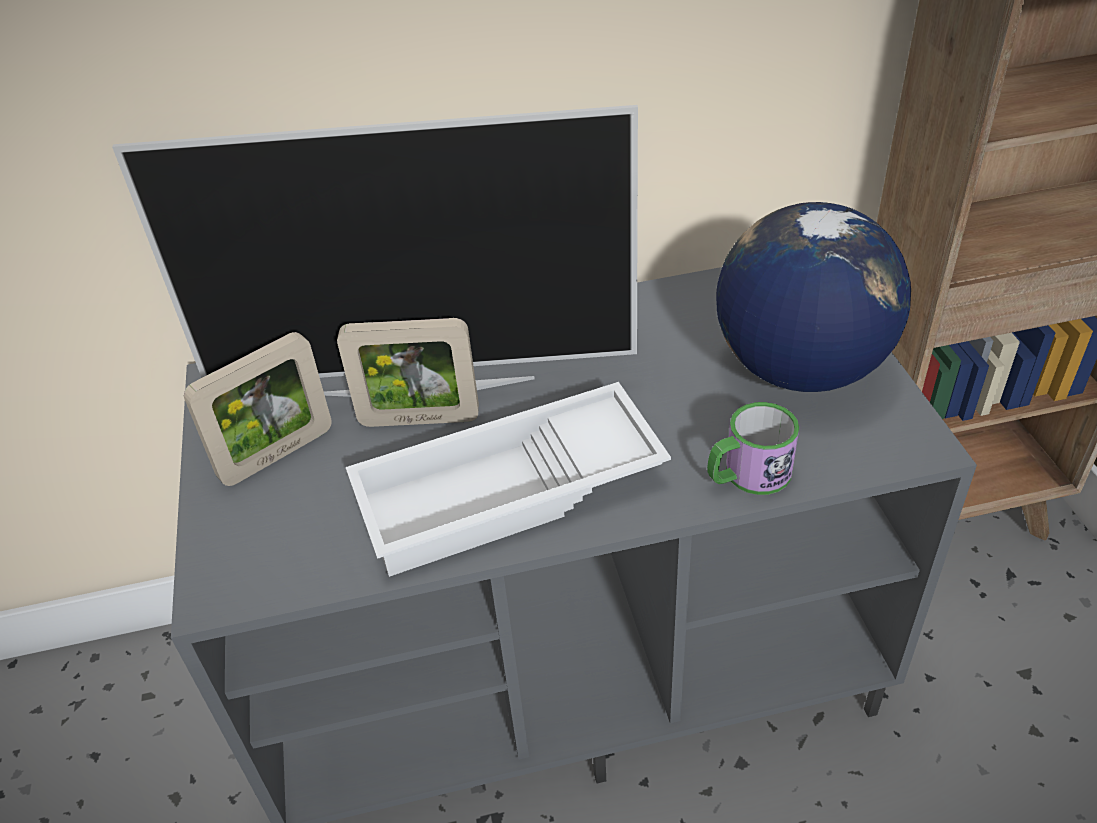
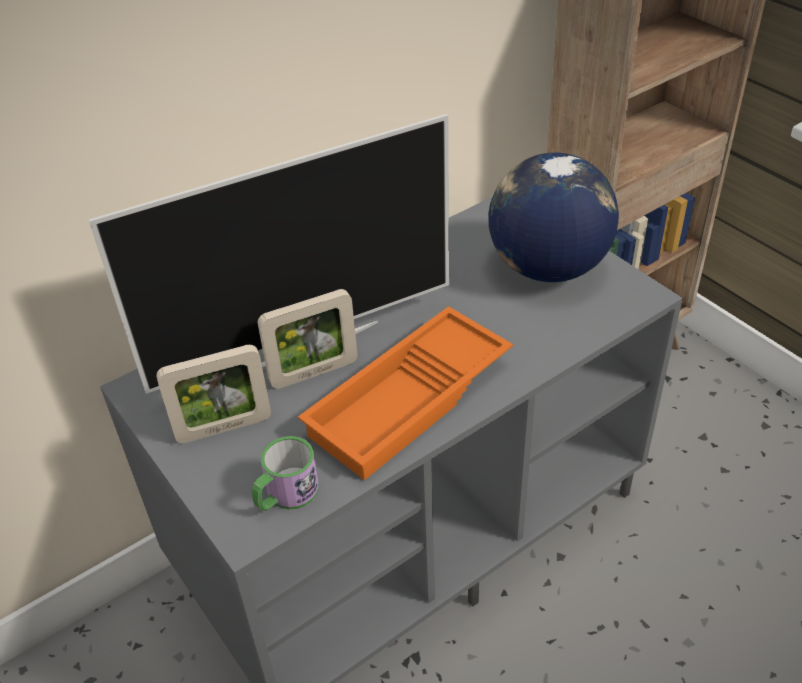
camera: 25 degrees left, 0 degrees up
(277, 455) = (224, 428): picture frame -> picture frame turned 45 degrees clockwise
(509, 494) = (410, 402): white tray -> orange tray
(747, 475) = (555, 343): mug -> mug (285, 495)

